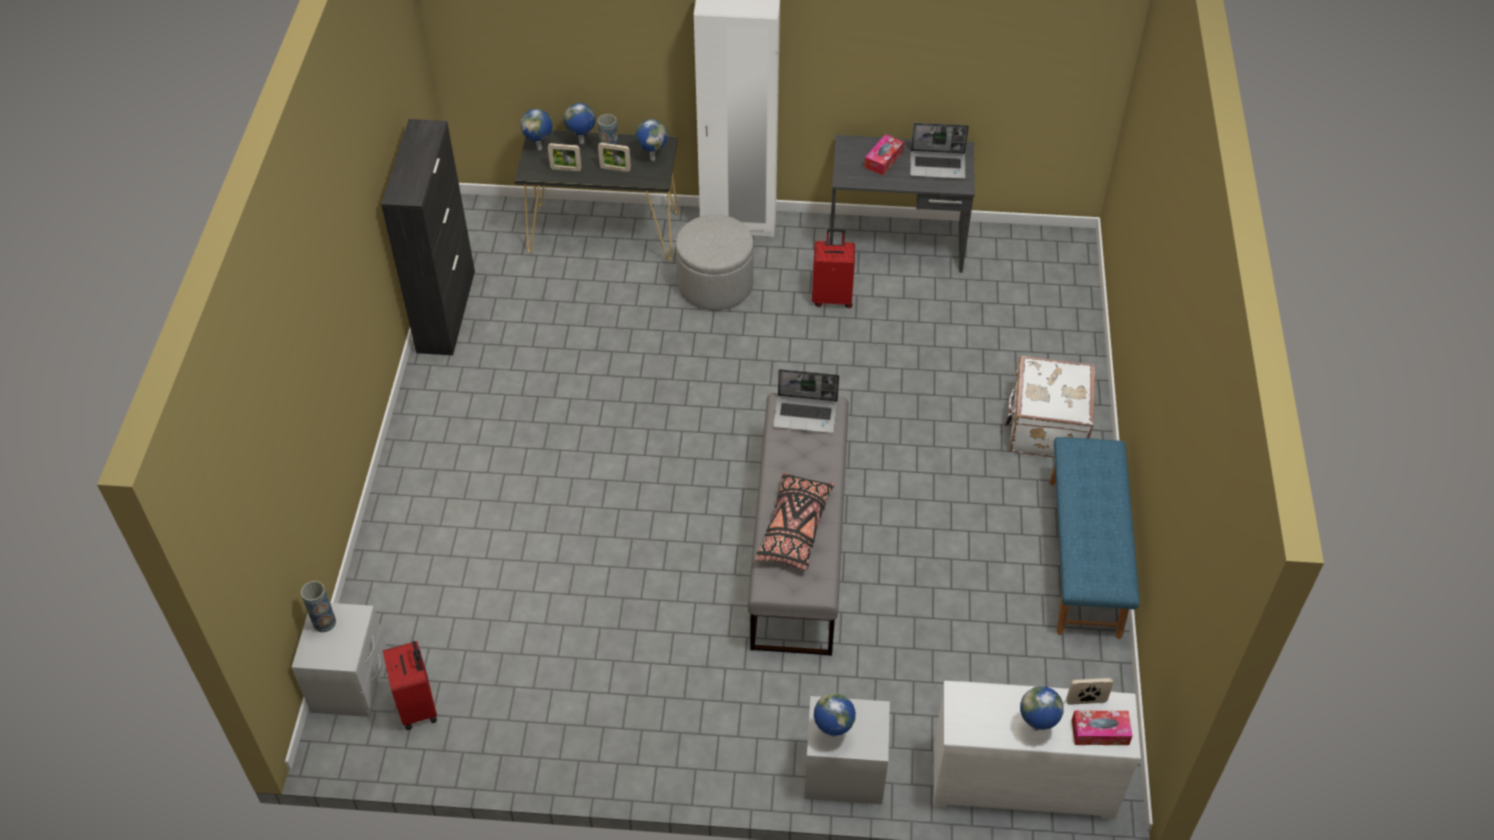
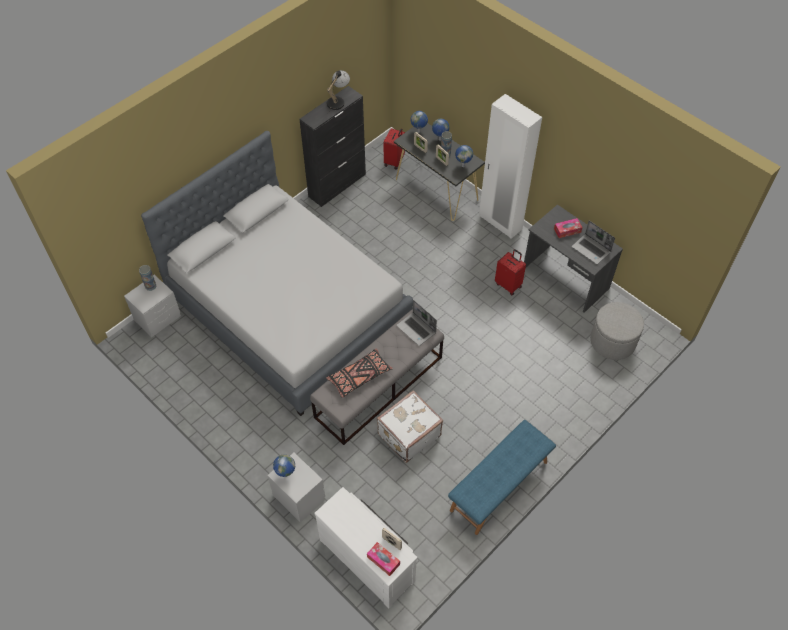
camera: 40 degrees right, 5 degrees up
(416, 147) = (338, 100): none -> table lamp
(419, 706) = (172, 346): red suitcase -> red suitcase (394, 161)
(554, 527) = (289, 309): none -> grey bed
(715, 284) = (461, 245): grey ottoman -> grey ottoman (612, 341)
(1036, 729) = (358, 537): globe -> none
(1045, 427) = (545, 413): white suitcase -> white suitcase (408, 434)

